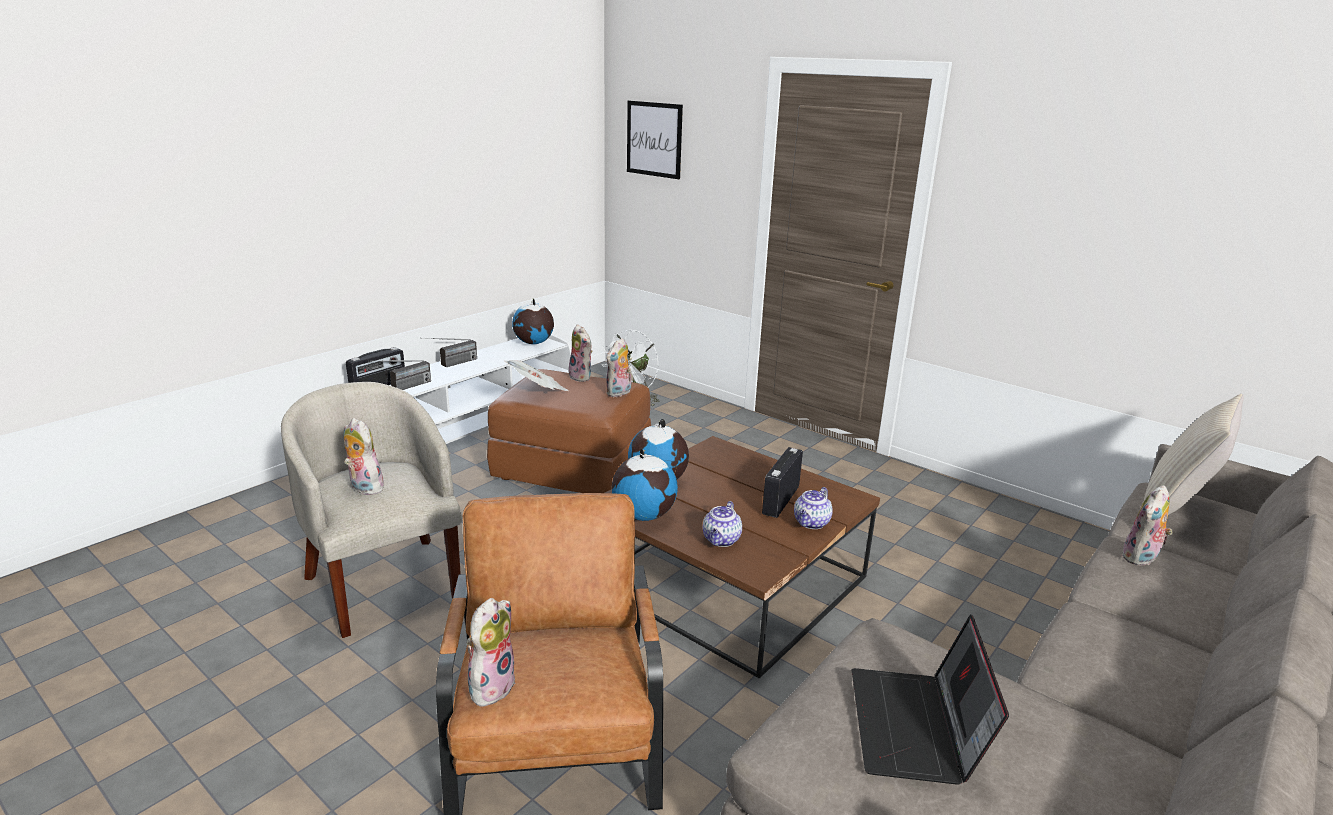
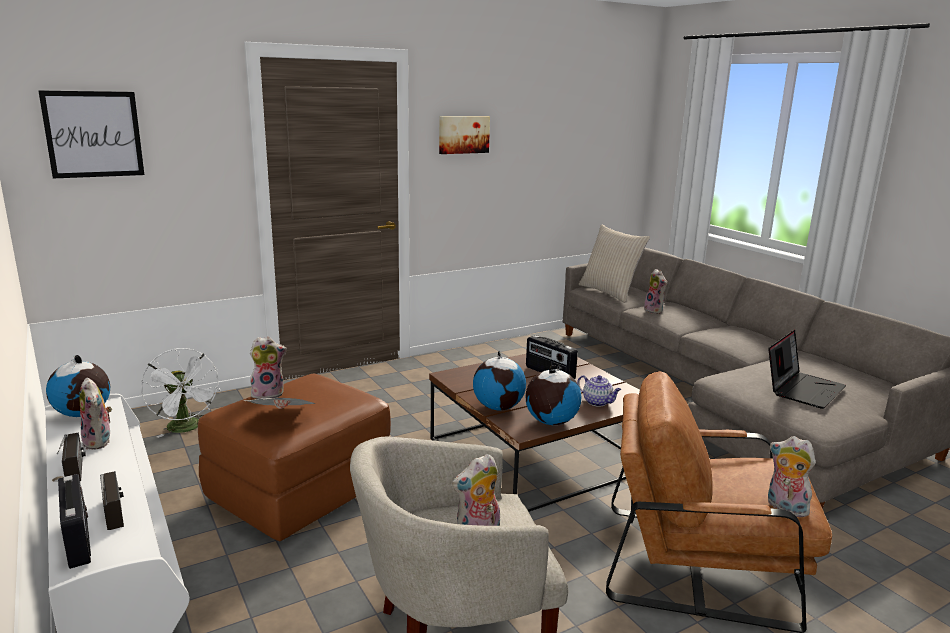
camera: 70 degrees left, 5 degrees down
(619, 393) = (332, 383): plush toy -> plush toy (100, 442)
(811, 523) = (585, 371): teapot -> none
(916, 728) = (803, 389): laptop -> laptop turned 75 degrees counterclockwise
(1017, 186) = (463, 134): none -> picture

